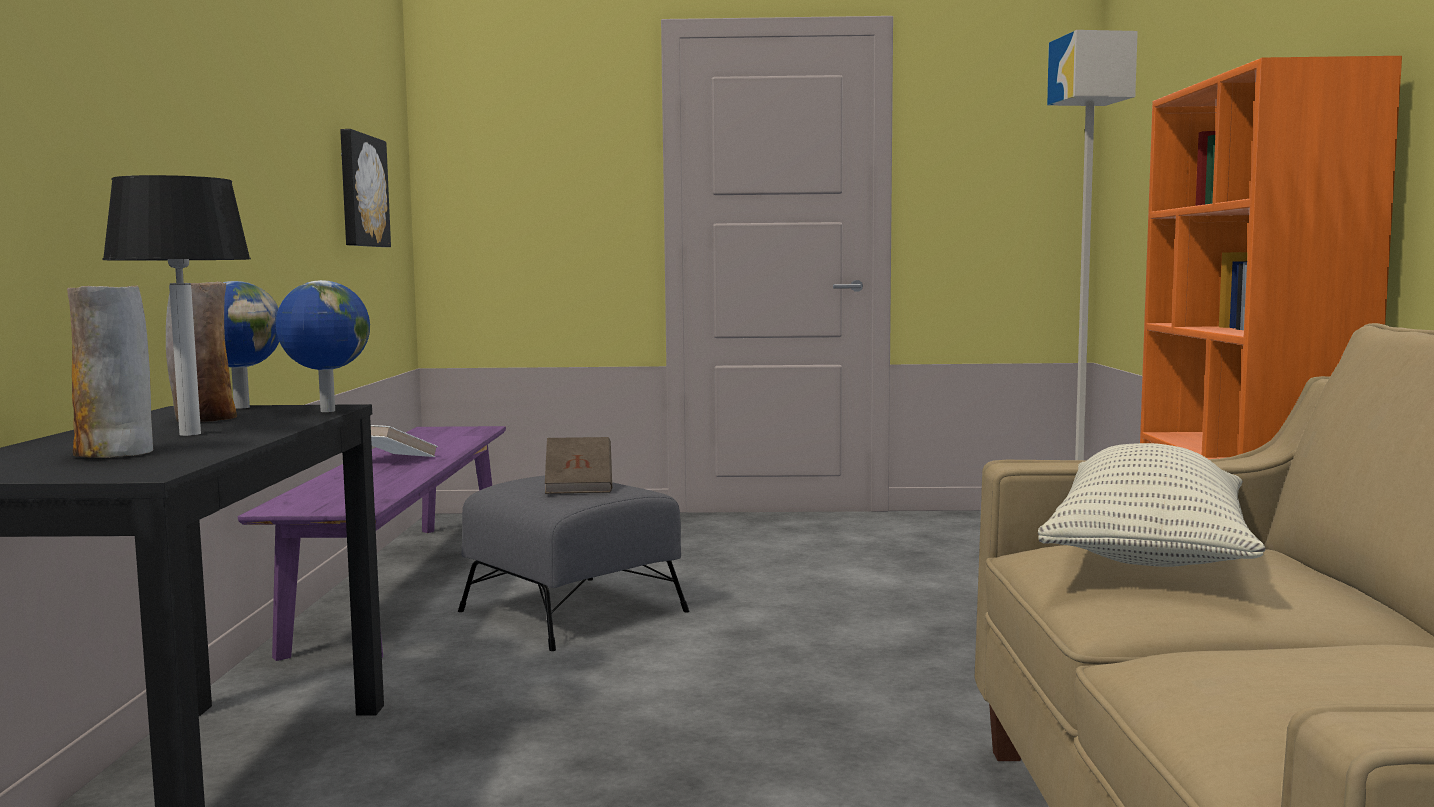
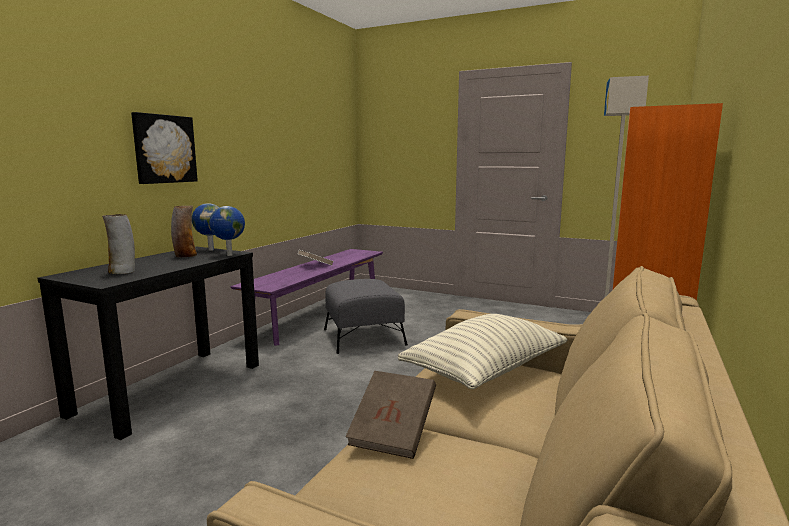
camera: 25 degrees right, 5 degrees up
(191, 434) = (164, 263): table lamp -> none
(360, 191) = (320, 154): picture -> picture (164, 149)
(579, 486) = (365, 286): brown book -> brown book (393, 432)

